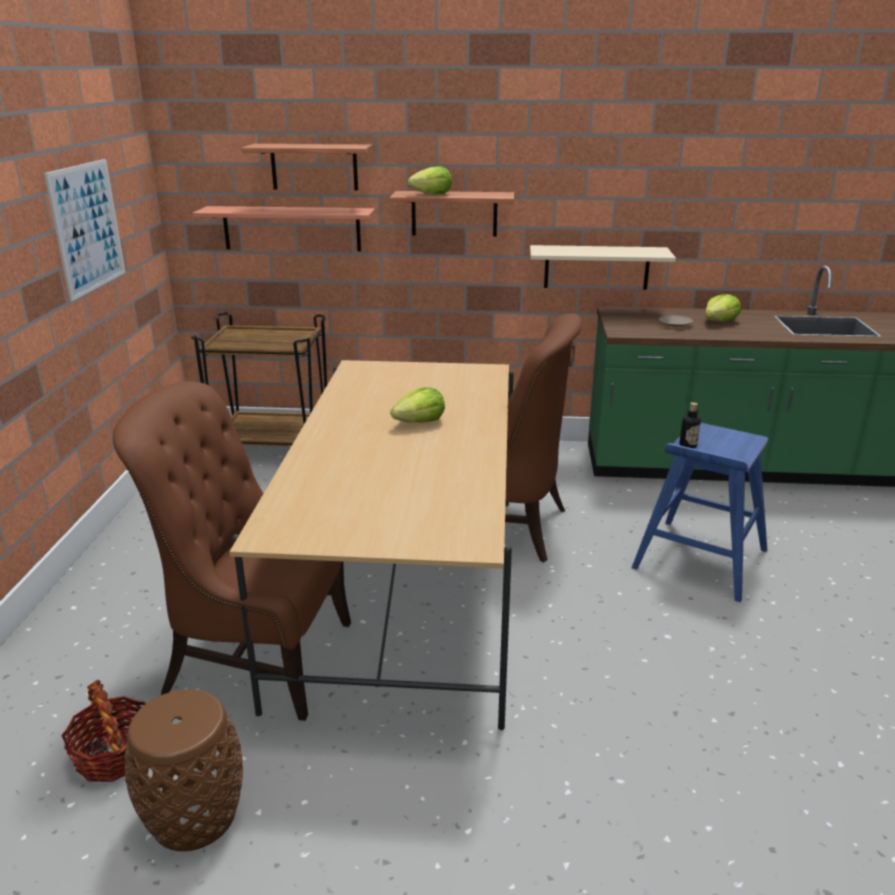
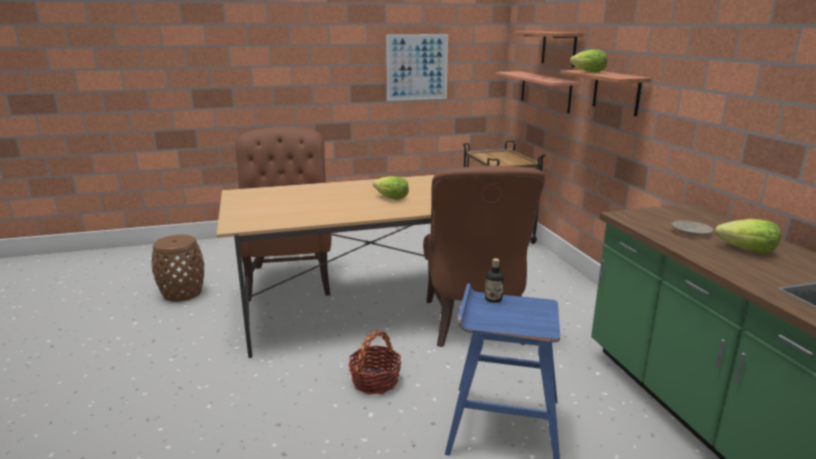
camera: 70 degrees right, 5 degrees down
(114, 755) = (217, 269): basket -> basket (375, 381)
(596, 267) = (700, 163): beige shelf -> none

